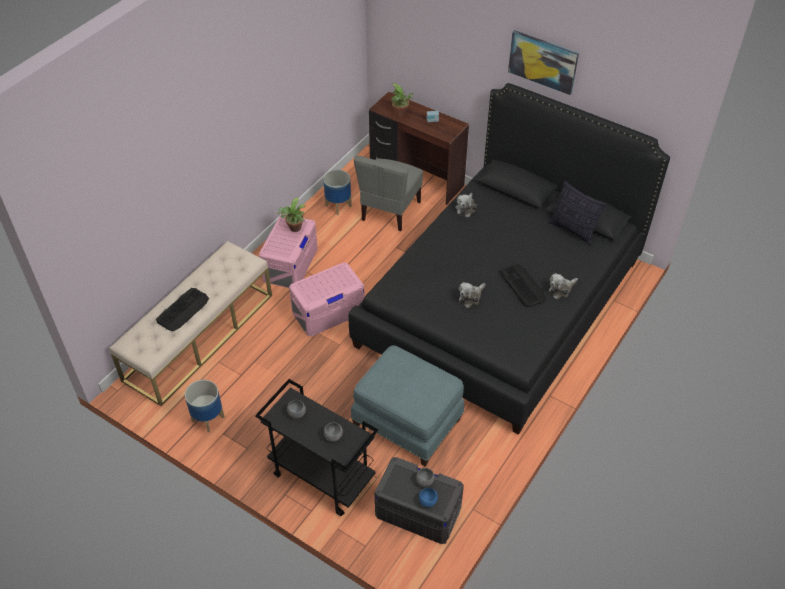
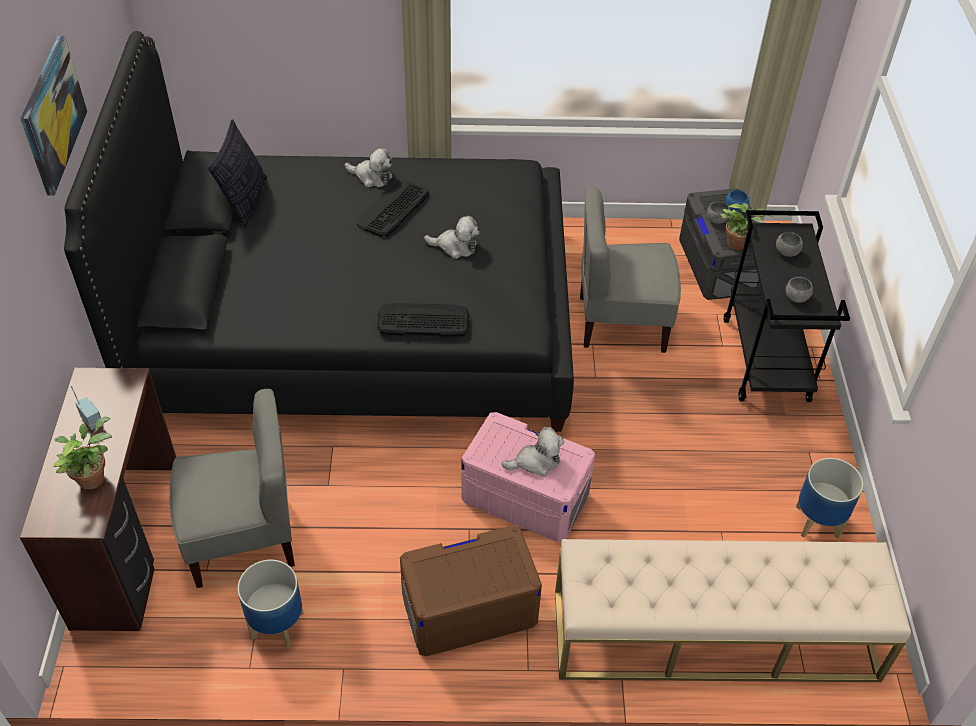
camera: 125 degrees left, 0 degrees up
(183, 310) = (757, 577): keyboard -> keyboard (423, 321)
(290, 264) = (469, 609): pink storage box -> brown storage box
(294, 229) = (443, 572): potted plant -> potted plant (739, 243)
(408, 421) = (621, 322): blue ottoman -> grey chair
(466, 208) = (275, 322): plush toy -> plush toy (536, 461)

